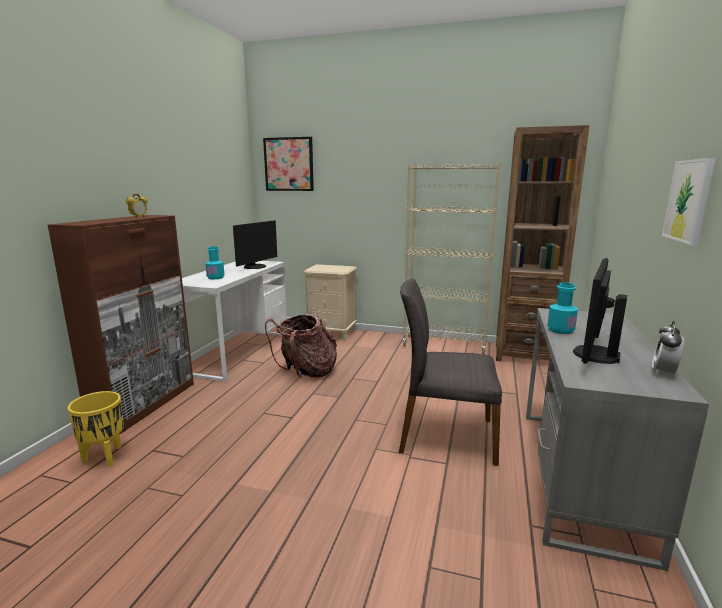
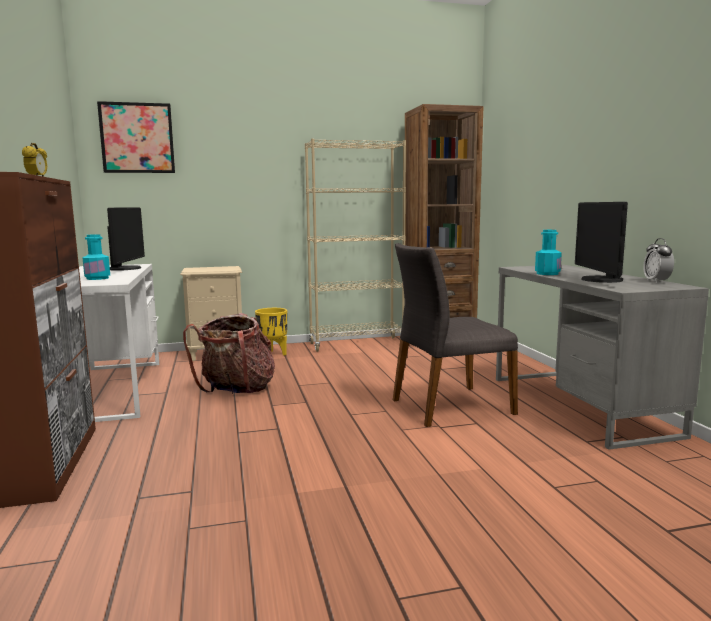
camera: 30 degrees left, 5 degrees down
(105, 457) = (73, 523): yellow planter -> yellow planter (273, 354)
(688, 201) = (631, 152): picture -> none

